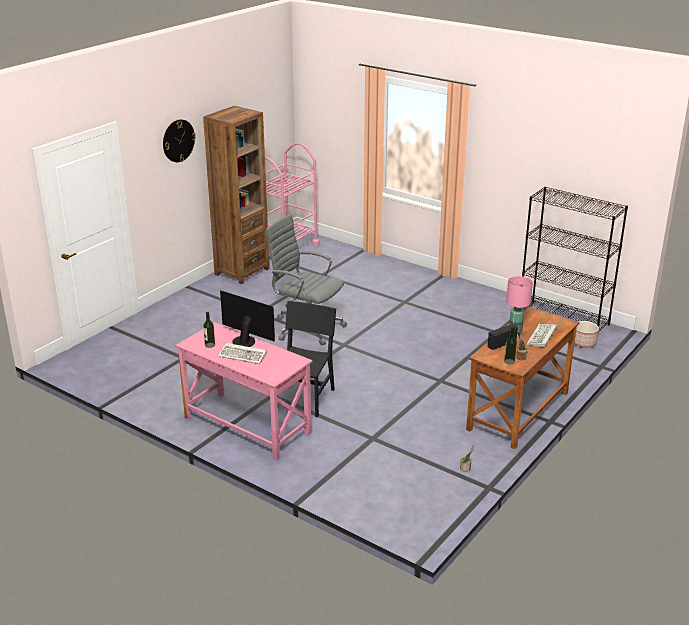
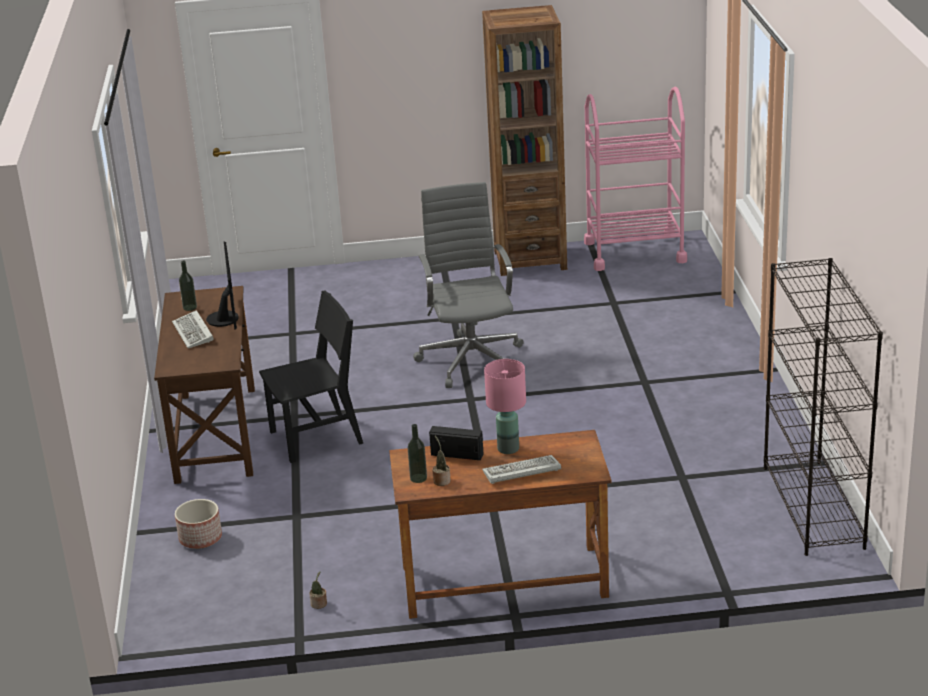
camera: 50 degrees right, 0 degrees up
(178, 140) = (435, 38): wall clock -> none
(246, 425) = (215, 434): pink desk -> brown desk
(584, 343) = (772, 552): planter -> planter (200, 539)

